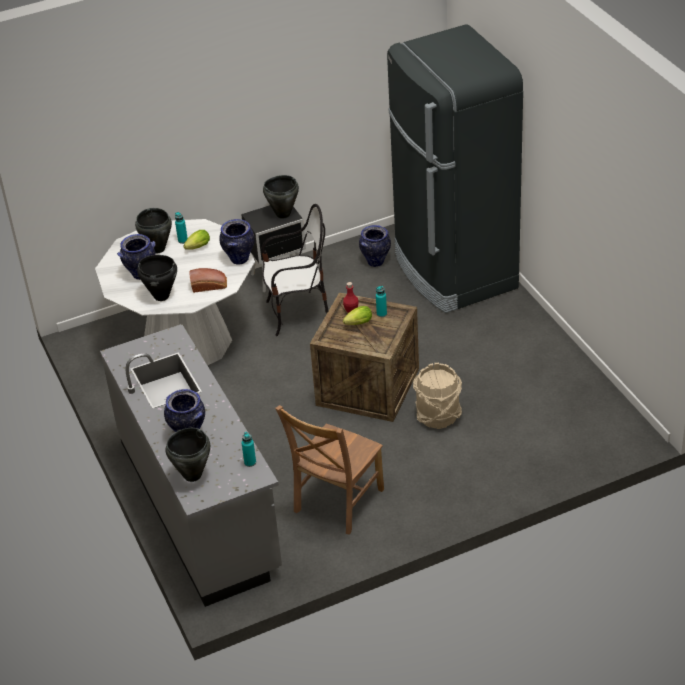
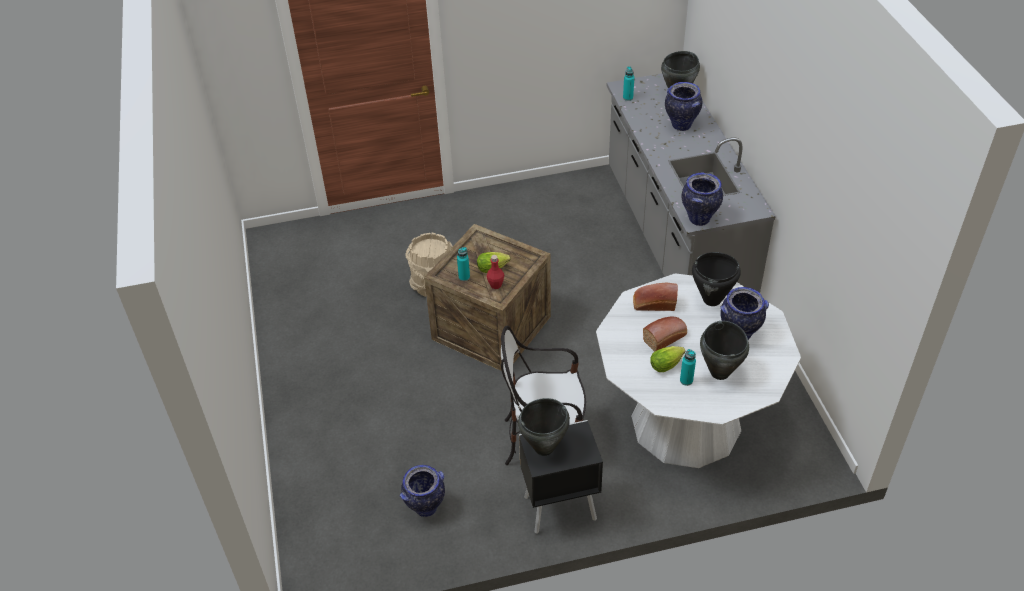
camera: 170 degrees left, 5 degrees up
(199, 264) = (665, 338): none -> bread
(239, 260) = (614, 335): vase -> vase (699, 218)
(336, 503) = (552, 221): brown chair -> none
(454, 272) = (335, 468): black fridge -> none

